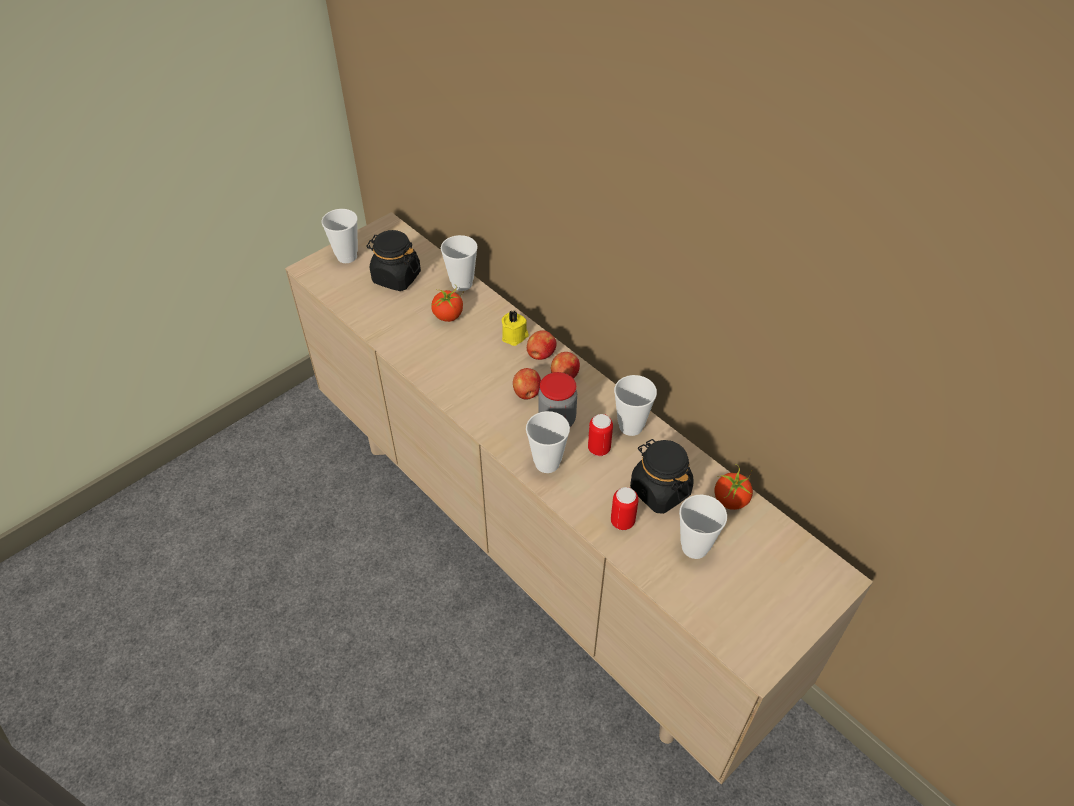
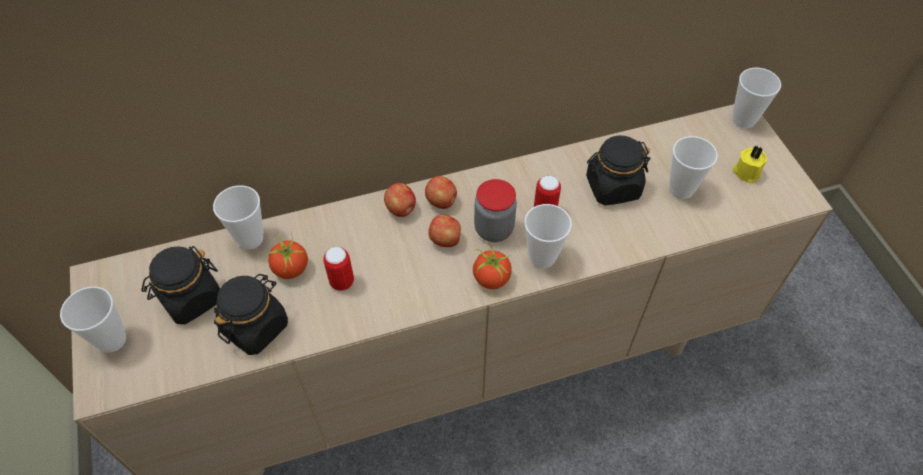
camera: 65 degrees left, 5 degrees up
(390, 318) = (255, 327): none -> black jar
(515, 336) = (362, 221): yellow candle -> yellow candle (747, 171)
(622, 521) = (635, 227): can -> can (342, 281)
(631, 426) = (530, 177): cup -> cup (743, 120)
(730, 500) = (643, 145): tomato -> tomato (491, 278)

